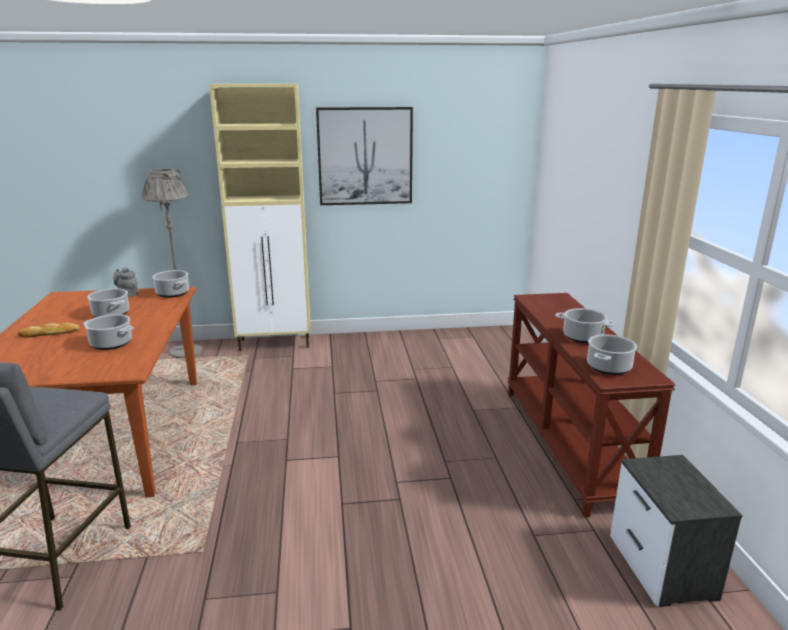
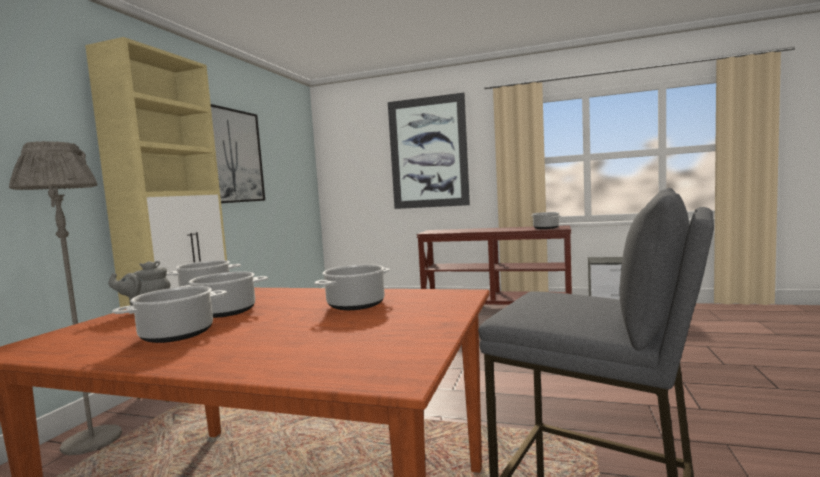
camera: 65 degrees left, 15 degrees down
(50, 333) = (243, 337): bread -> none
(582, 337) = (501, 229): cooking pot -> cooking pot (176, 334)
(604, 177) = (428, 153): none -> picture

